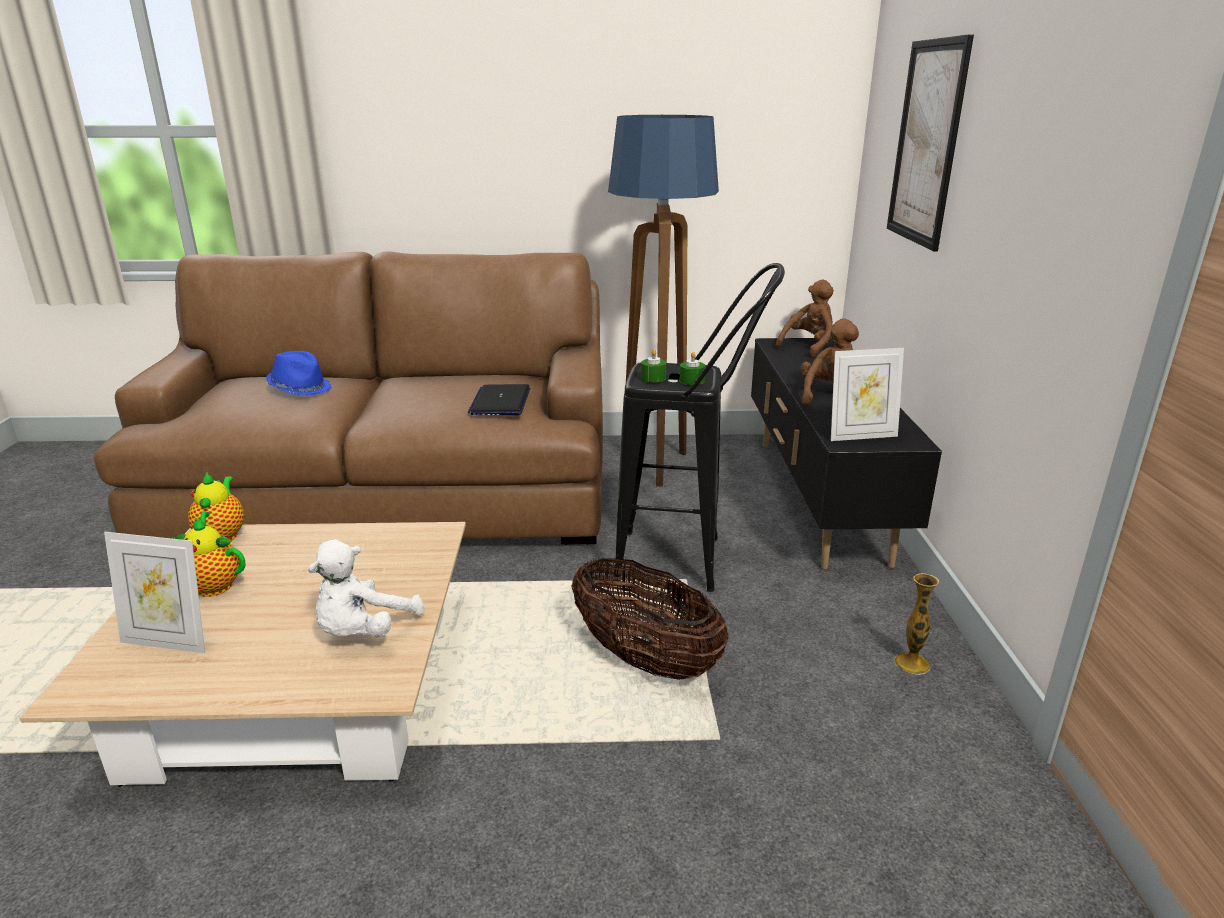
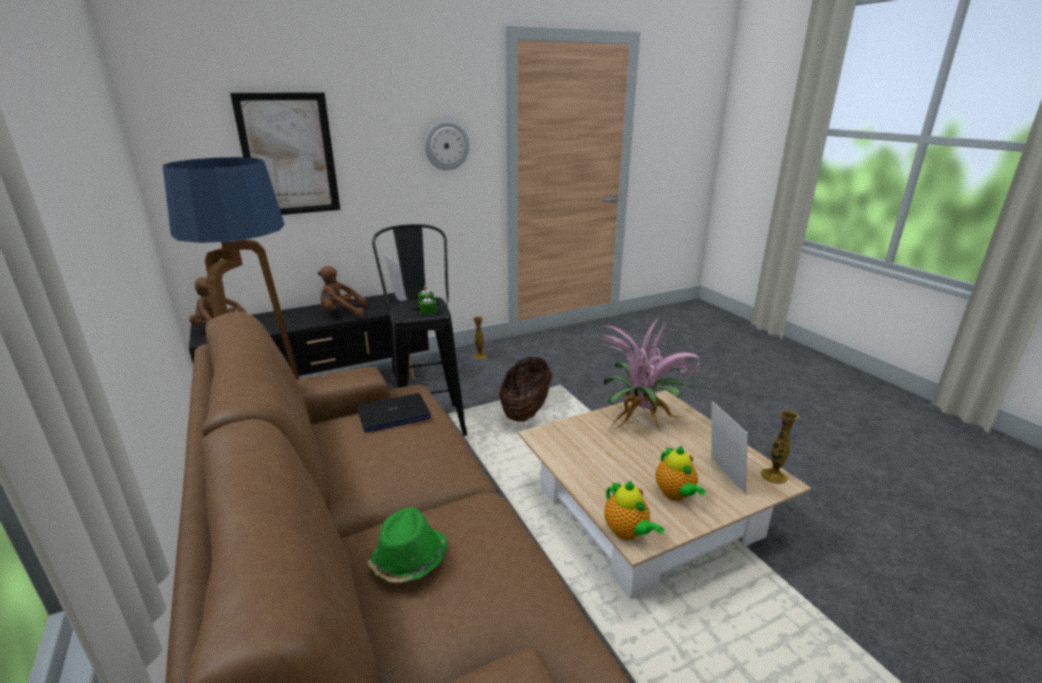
camera: 115 degrees left, 0 degrees up
(90, 693) = (773, 476): none -> vase
(222, 535) = (627, 532): teapot -> teapot turned 90 degrees counterclockwise
(300, 389) = (409, 560): blue hat -> green hat
(364, 632) = (643, 419): white plush toy -> potted plant
(1075, 164) = (446, 145): none -> wall clock

